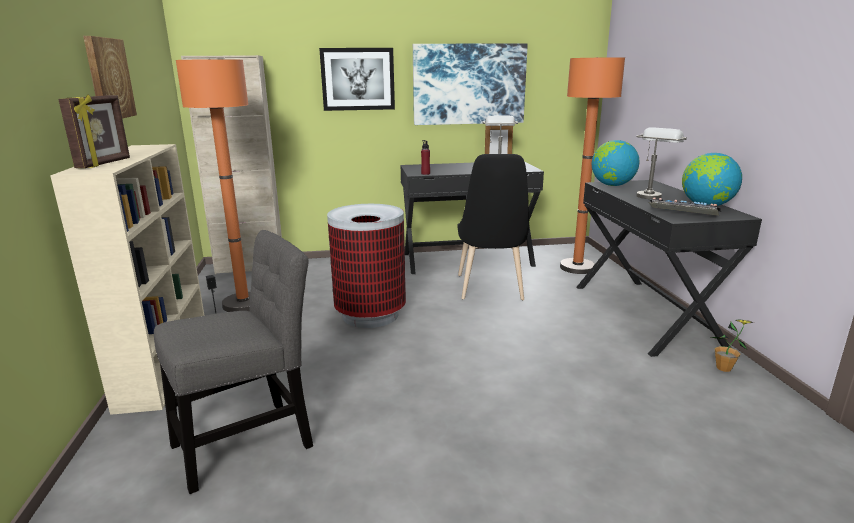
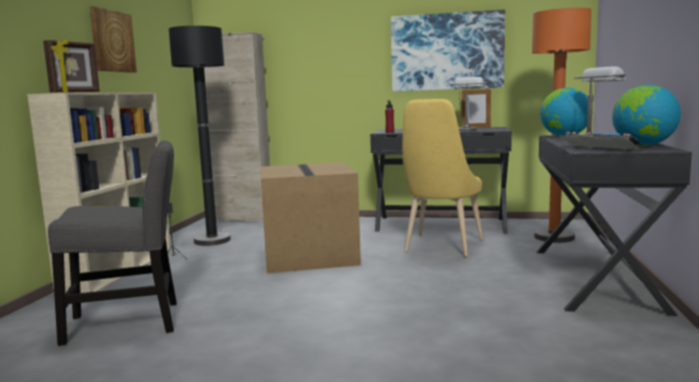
camera: 20 degrees right, 10 degrees down
(243, 304) = (212, 240): orange floor lamp -> black floor lamp
(358, 79) = (341, 51): picture -> none
(370, 315) = (308, 255): trash can -> cardboard box
(491, 290) = (441, 247): black chair -> yellow chair
(723, 368) = (649, 330): potted plant -> none

